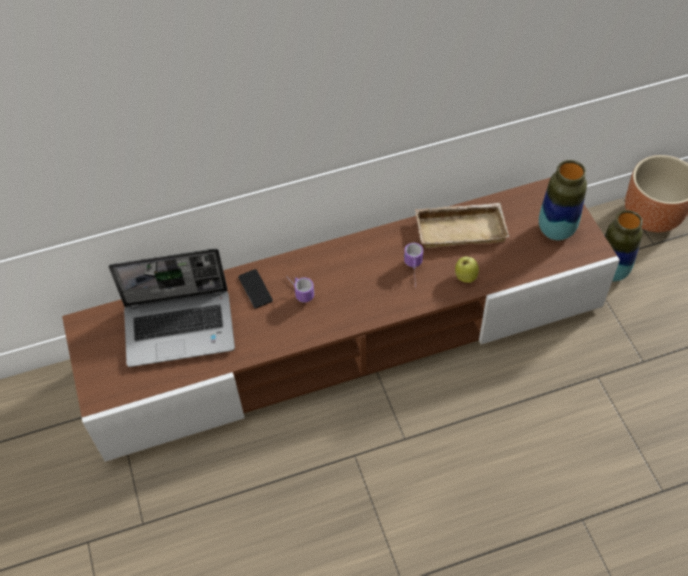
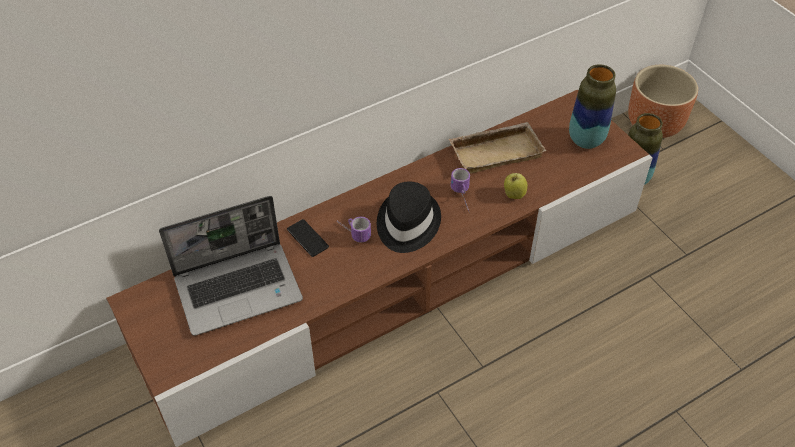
camera: 15 degrees left, 5 degrees down
(352, 290) = (407, 223): none -> black hat

